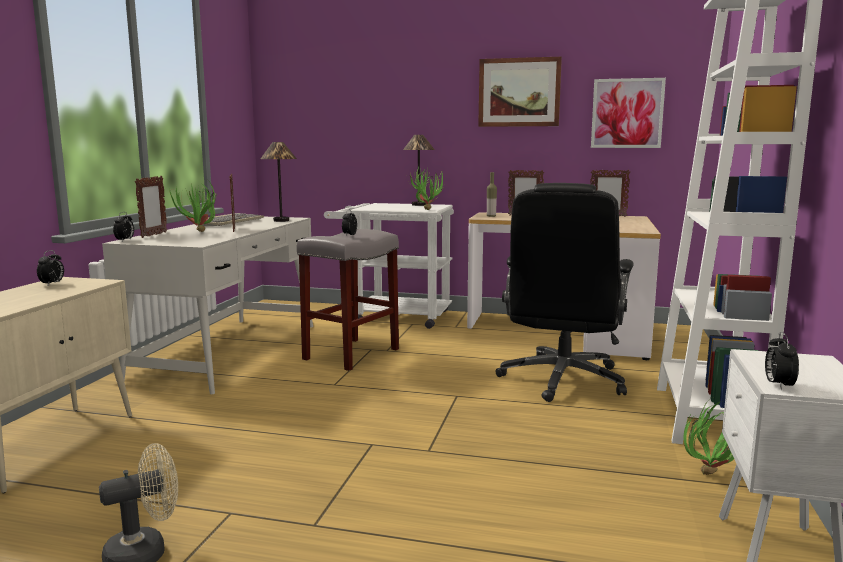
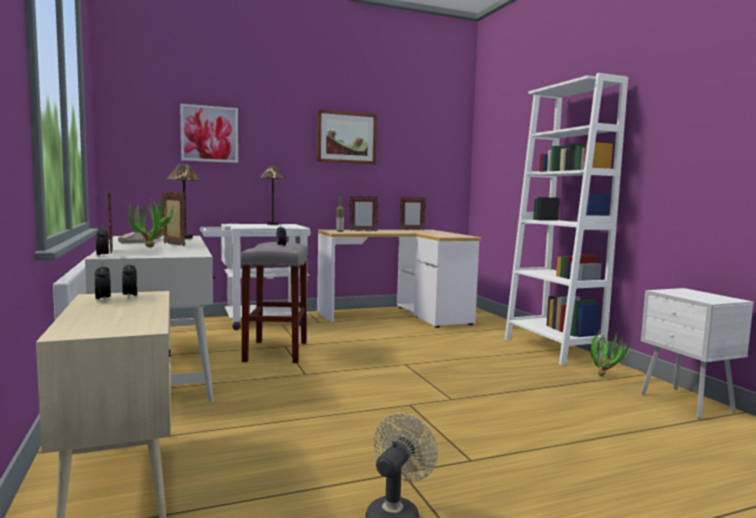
camera: 35 degrees left, 5 degrees down
(426, 209) = (294, 226): potted plant -> none
(562, 380) = (449, 343): black office chair -> none
(627, 113) = (418, 158): picture -> picture (209, 134)
(778, 385) = (707, 300): alarm clock -> alarm clock (130, 296)

